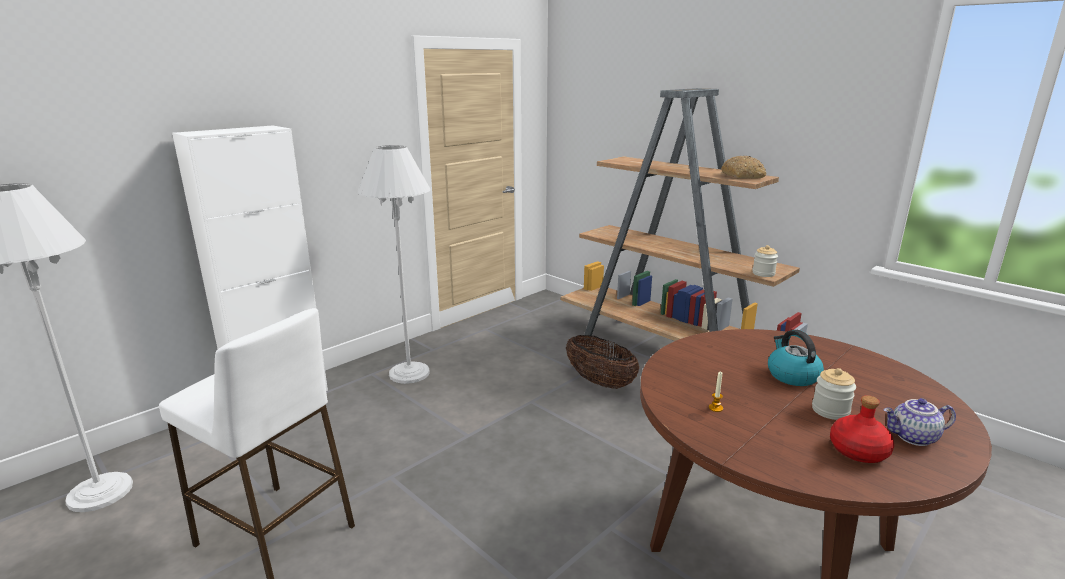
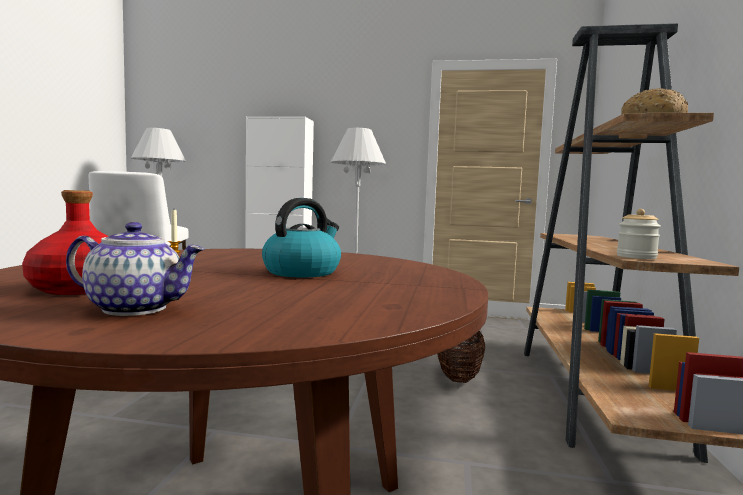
camera: 55 degrees right, 15 degrees down
(830, 411) = (205, 281): jar -> none
(913, 438) = (137, 308): teapot -> teapot turned 135 degrees clockwise

